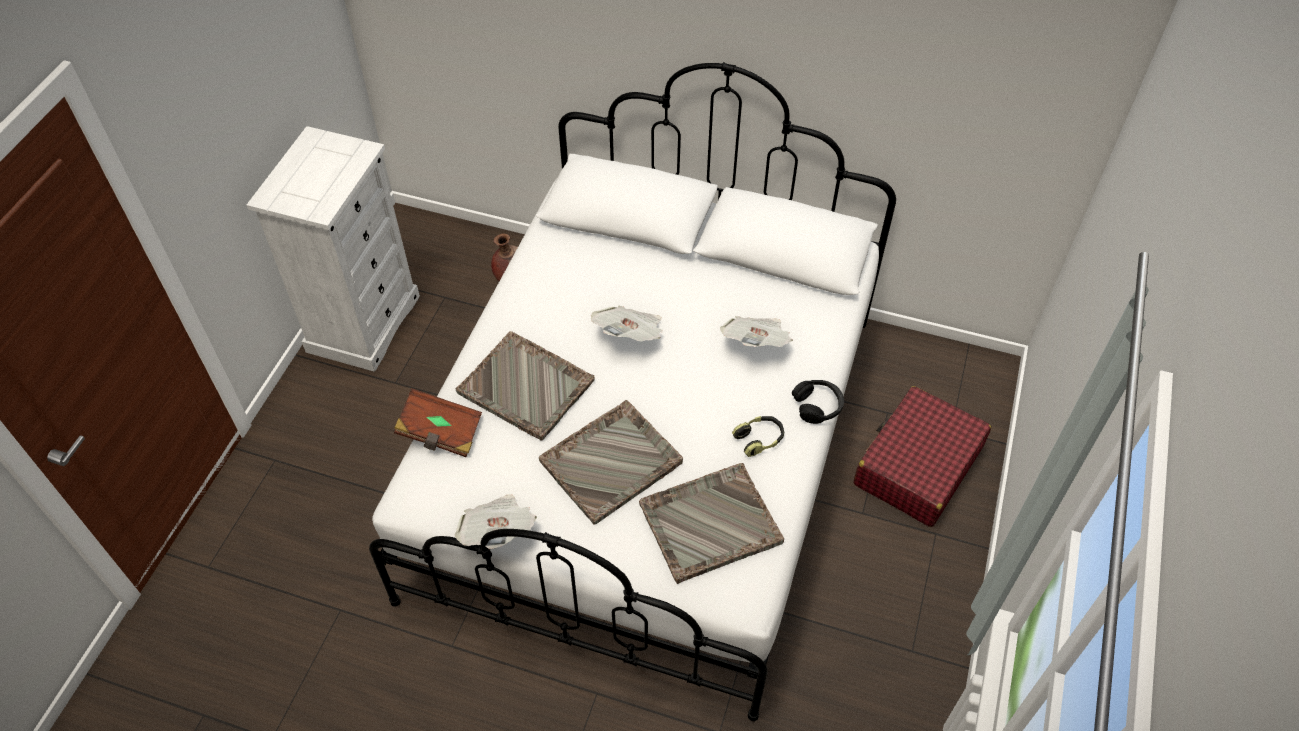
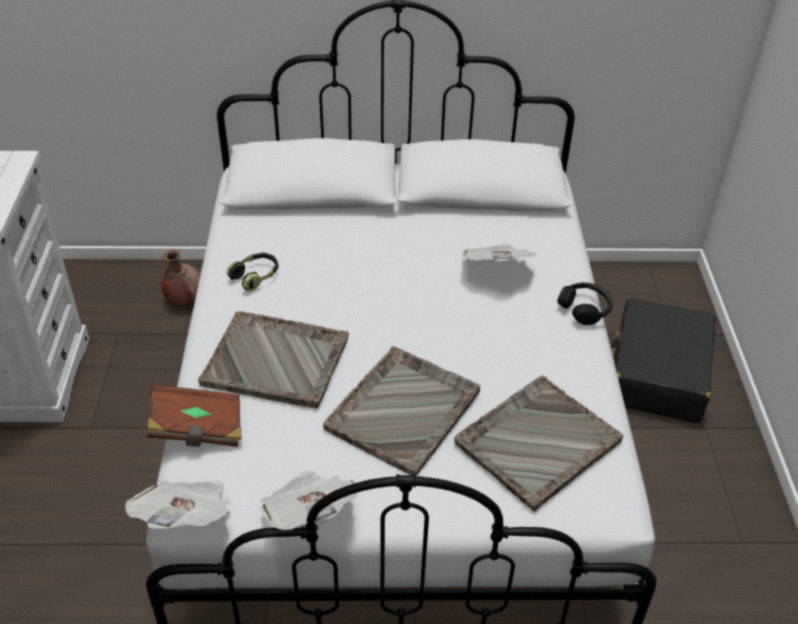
camera: 20 degrees left, 10 degrees down
(630, 335) = (366, 289): newspaper -> newspaper (186, 518)
(759, 439) = (545, 352): headphones -> headphones (255, 276)
(917, 466) = (657, 373): red suitcase -> black suitcase

